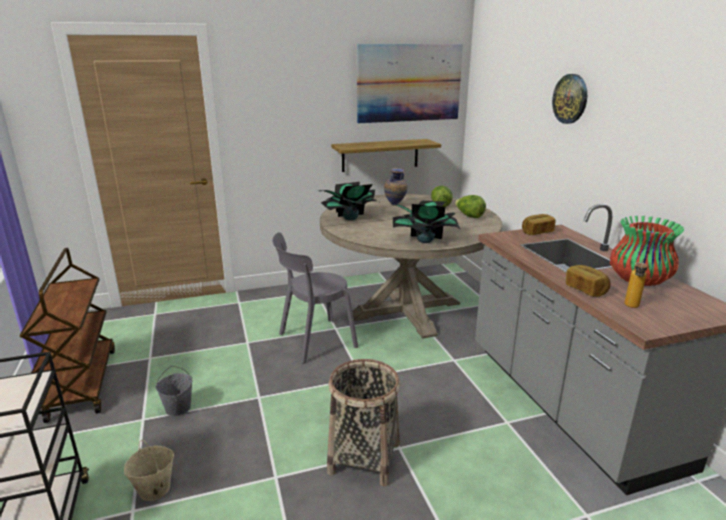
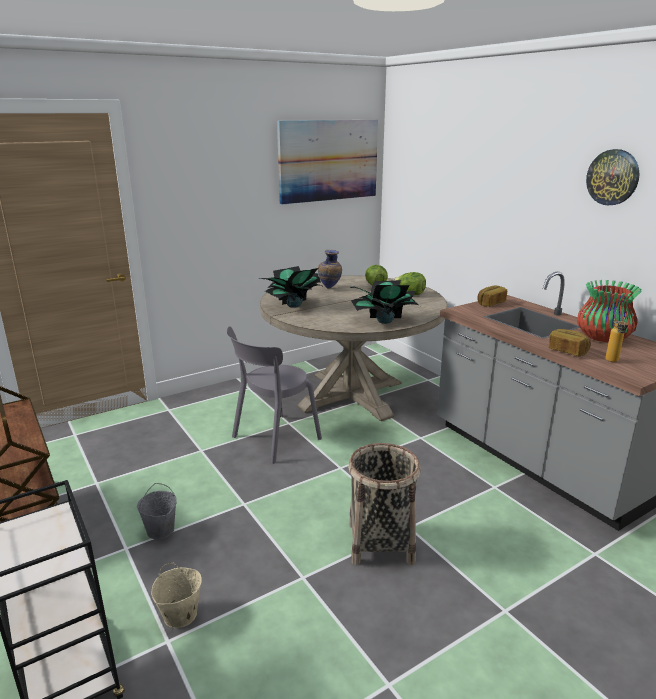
camera: 15 degrees left, 0 degrees up
(380, 155) = (303, 237): shelf -> none
(570, 99) = (507, 174): wall clock -> wall clock (613, 177)

